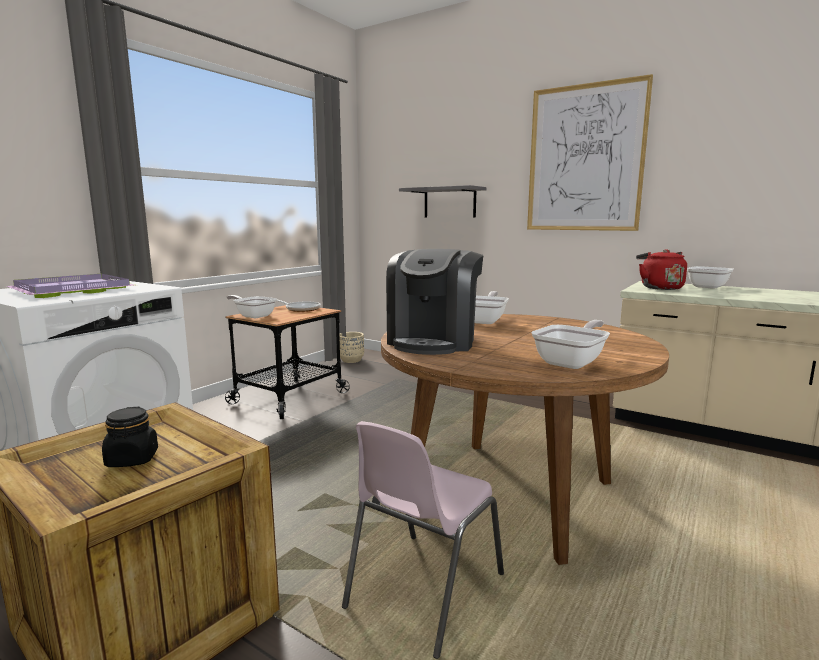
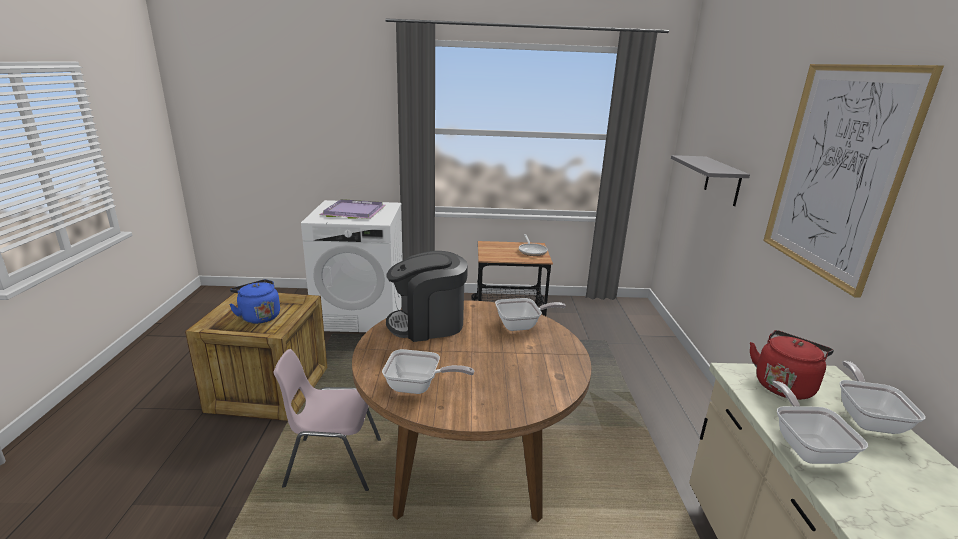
camera: 55 degrees right, 10 degrees up
(132, 459) = (258, 316): black jar -> blue kettle
(253, 316) = (489, 247): frying pan -> frying pan (806, 446)
(351, 360) = (612, 306): beige planter -> none

